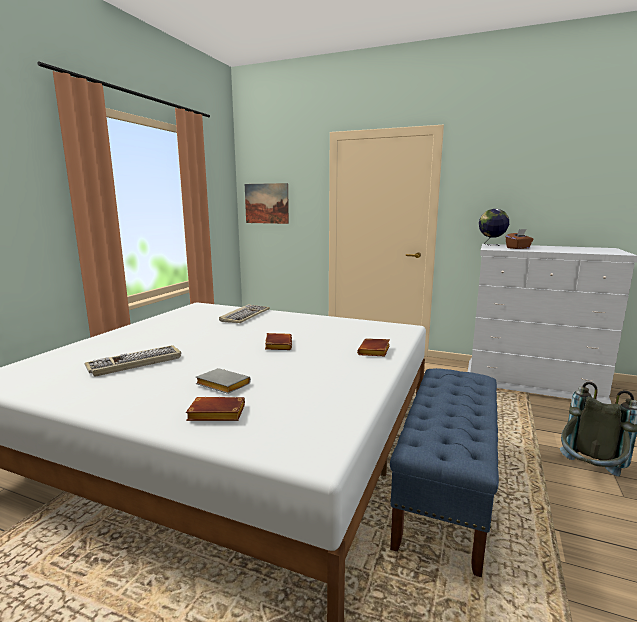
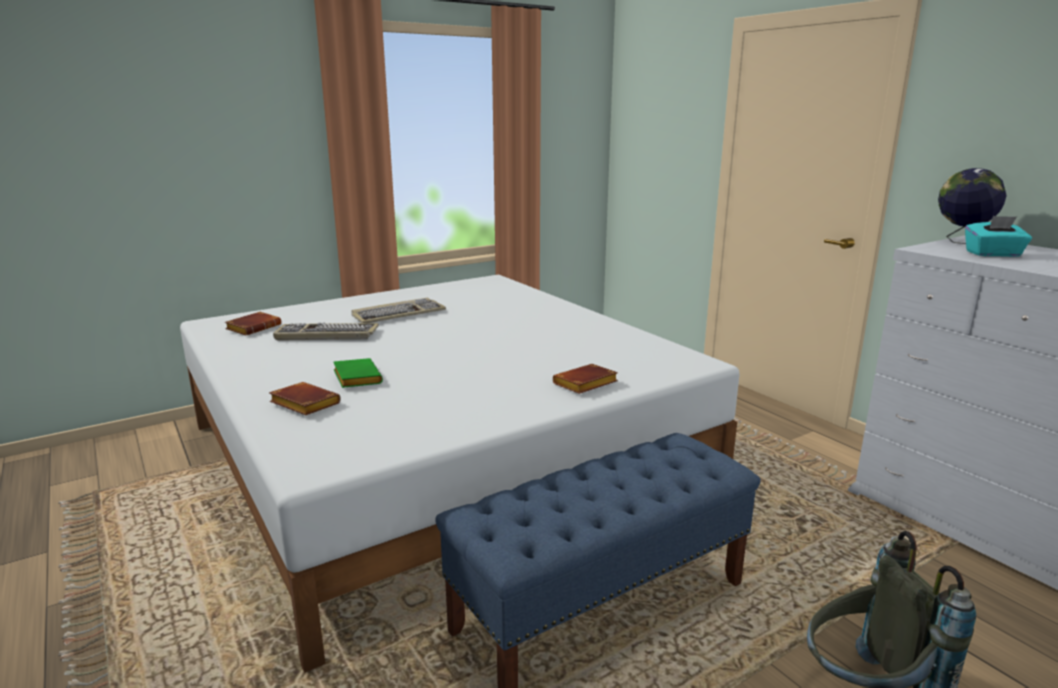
camera: 35 degrees right, 5 degrees up
(221, 385) = (355, 378): grey book -> green book
(245, 316) = (519, 303): keyboard -> keyboard (398, 314)
(266, 203) = (643, 136): picture -> none
(277, 345) = (487, 348): brown book -> brown book (254, 327)
(518, 248) = (993, 254): brown tissue box -> turquoise tissue box

